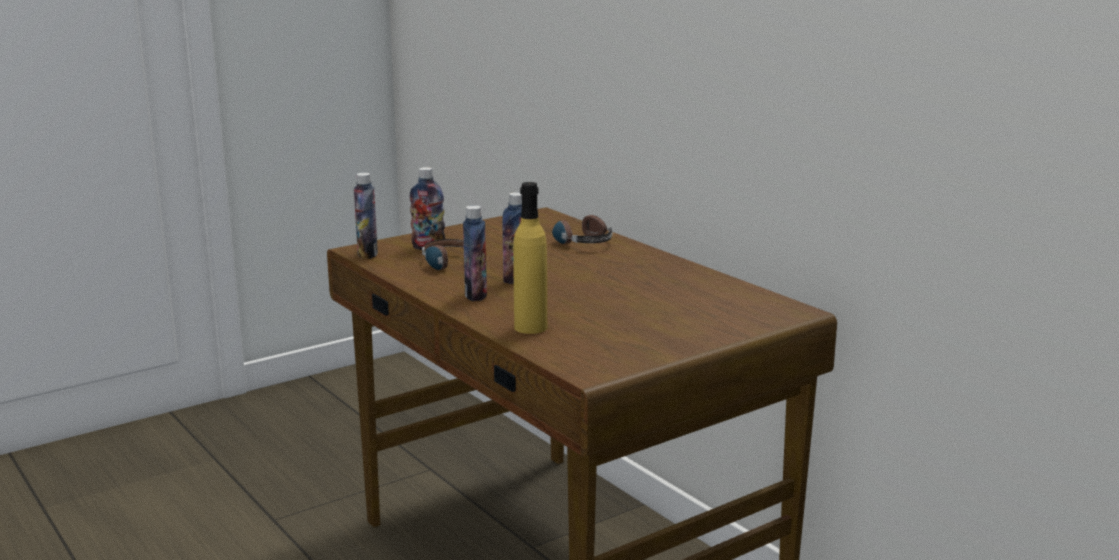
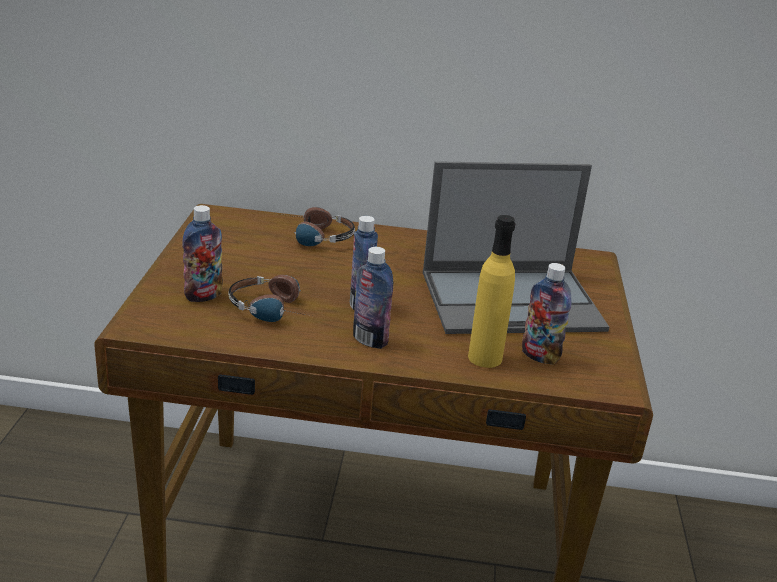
camera: 50 degrees left, 10 degrees up
(367, 254) = (162, 329): bottle -> bottle (540, 356)
(641, 310) = (513, 301): none -> laptop

